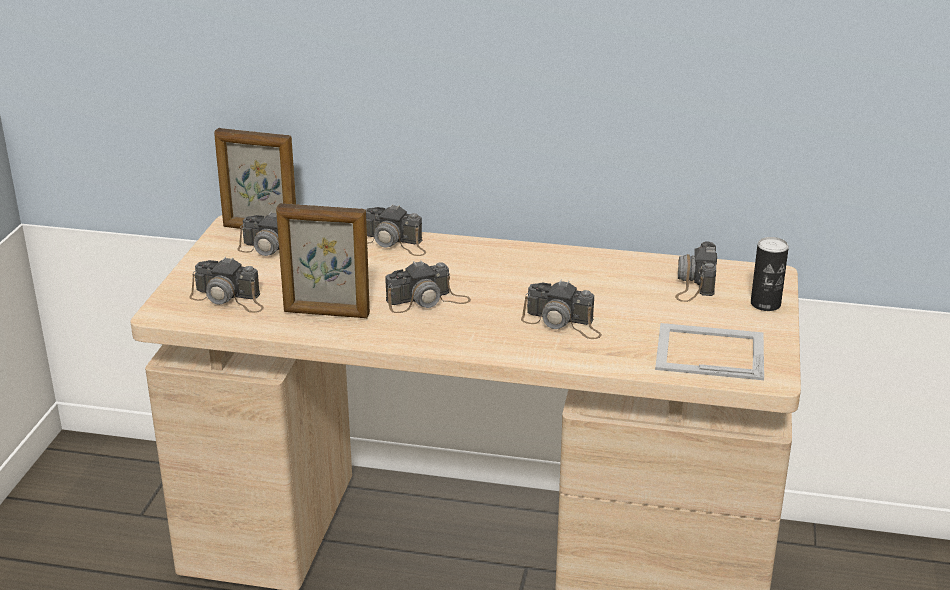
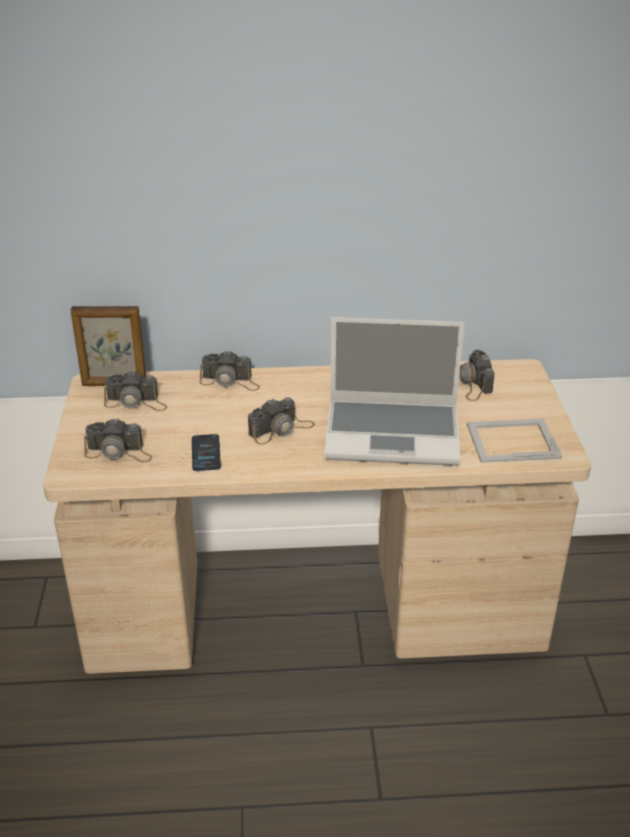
camera: 15 degrees left, 5 degrees up
(326, 313) = (206, 453): picture frame -> phone
(563, 323) = (394, 433): camera -> laptop
(765, 304) = (532, 394): can -> none

